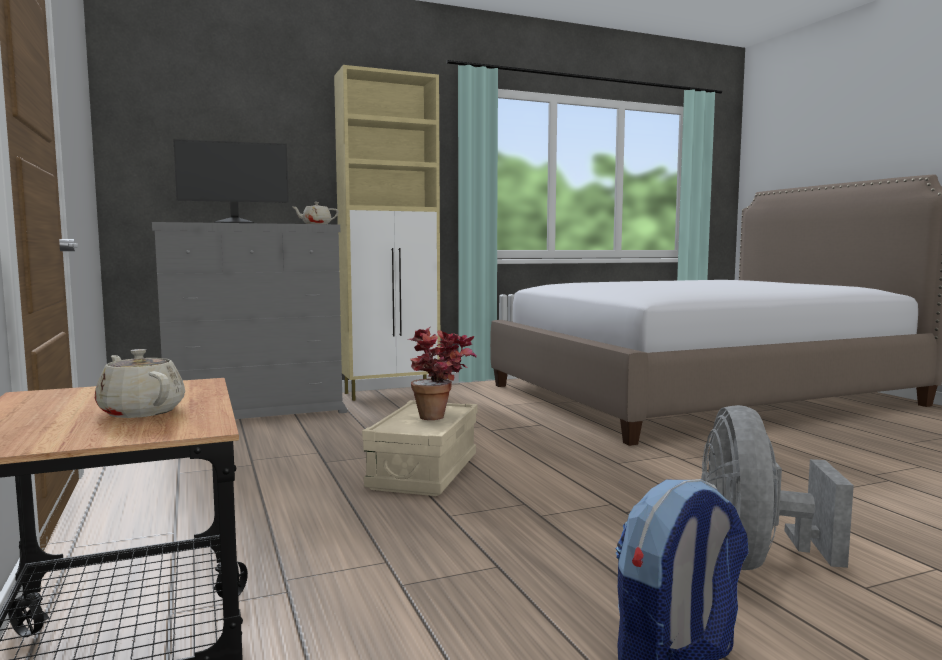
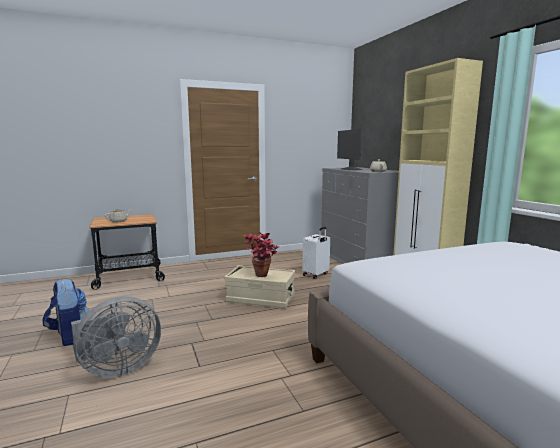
camera: 90 degrees right, 5 degrees up
(308, 436) = (316, 275): none -> white suitcase
(754, 560) = (117, 369): grey fan -> grey fan turned 135 degrees clockwise

